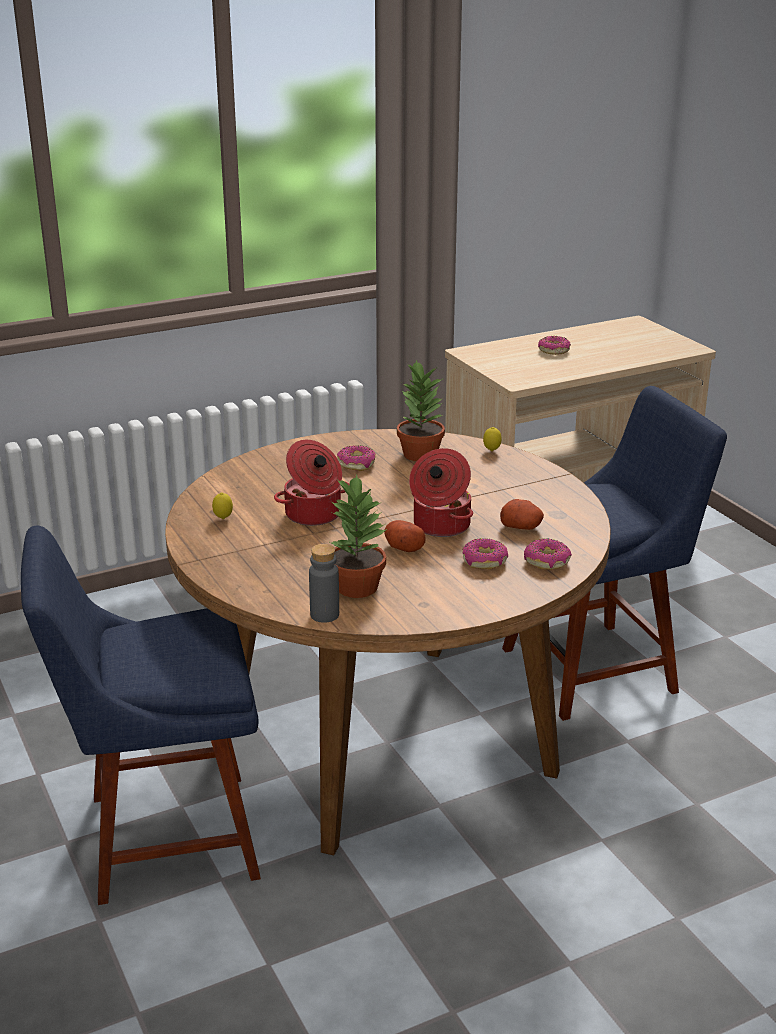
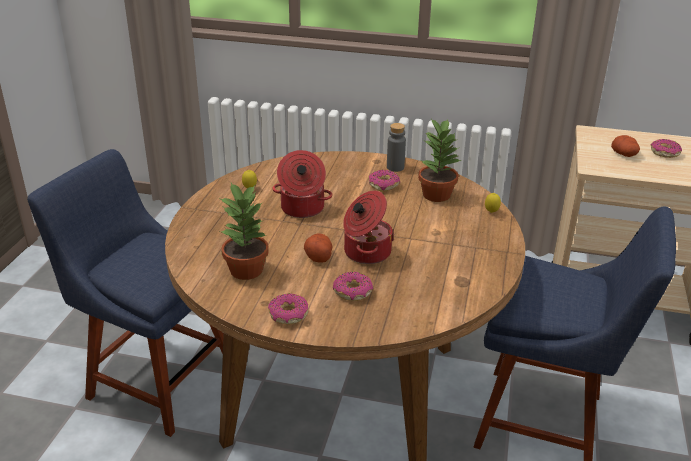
camera: 40 degrees right, 5 degrees up
(324, 615) = (199, 279): grey bottle -> grey bottle (395, 167)
(522, 527) = (420, 279): potato -> potato (624, 154)
(547, 562) = (394, 314): donut -> donut (288, 315)

